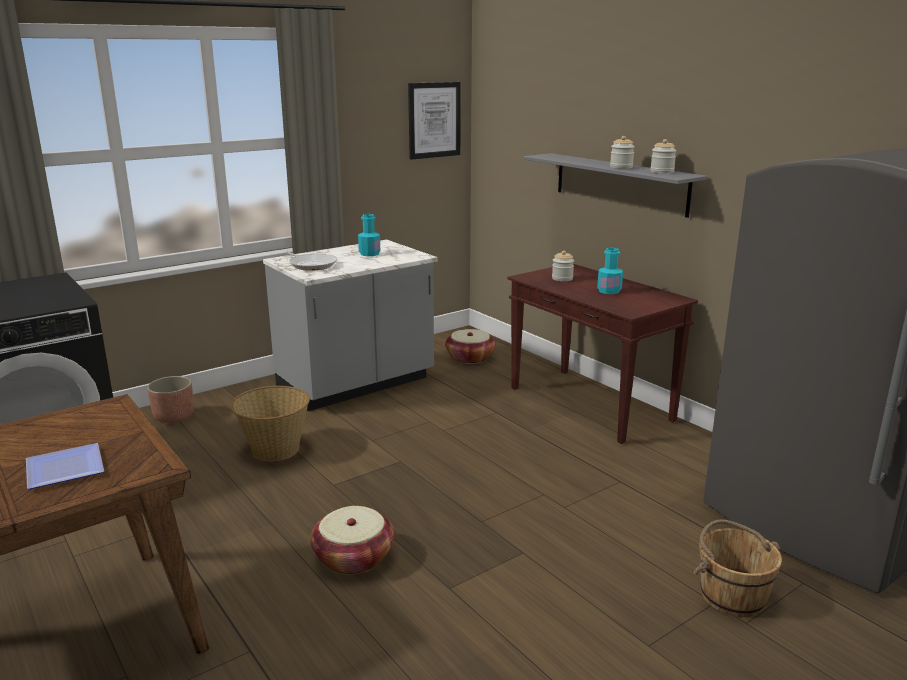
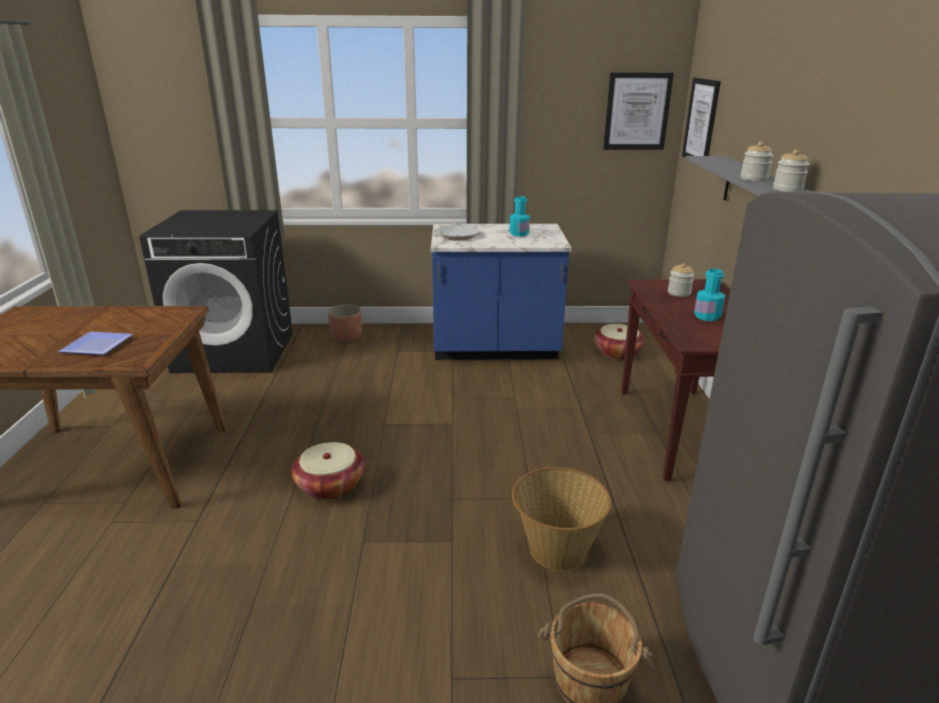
camera: 35 degrees right, 5 degrees up
(274, 450) = (378, 382): basket -> basket (556, 550)
(356, 384) = (495, 349): grey counter -> blue counter
(504, 125) = (701, 121): none -> picture

